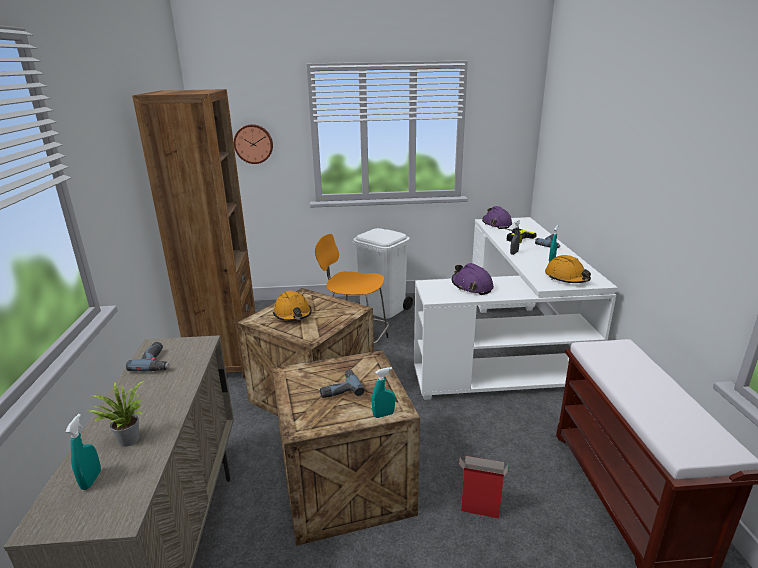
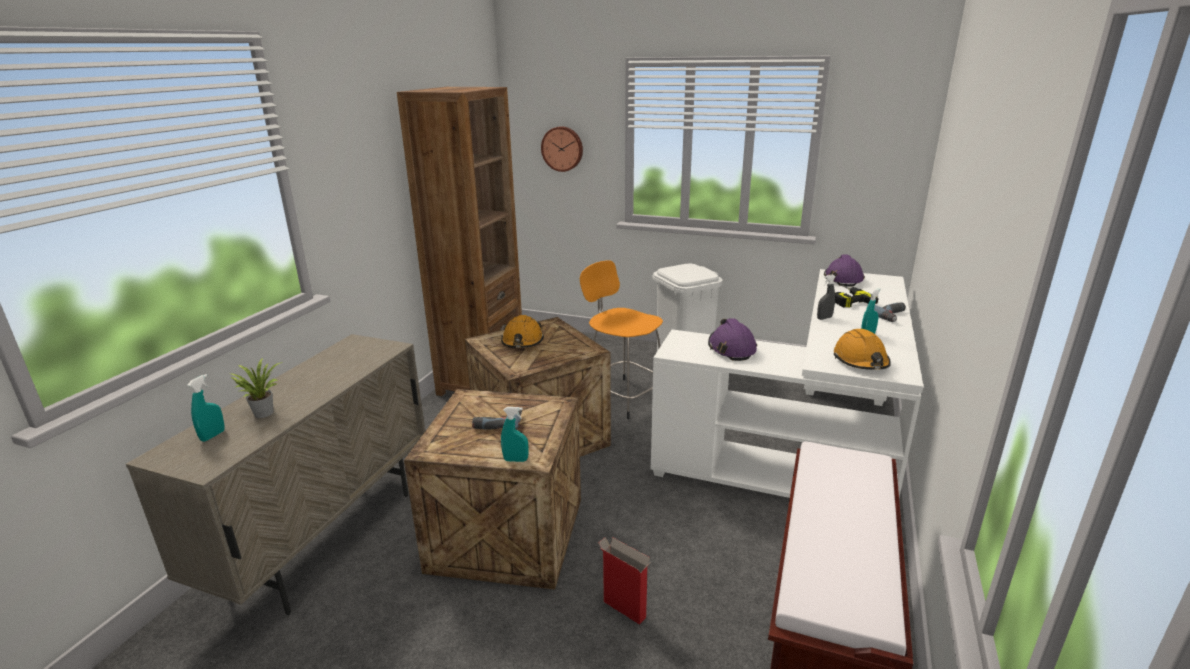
camera: 25 degrees right, 0 degrees up
(157, 362) = (341, 355): power drill -> none

